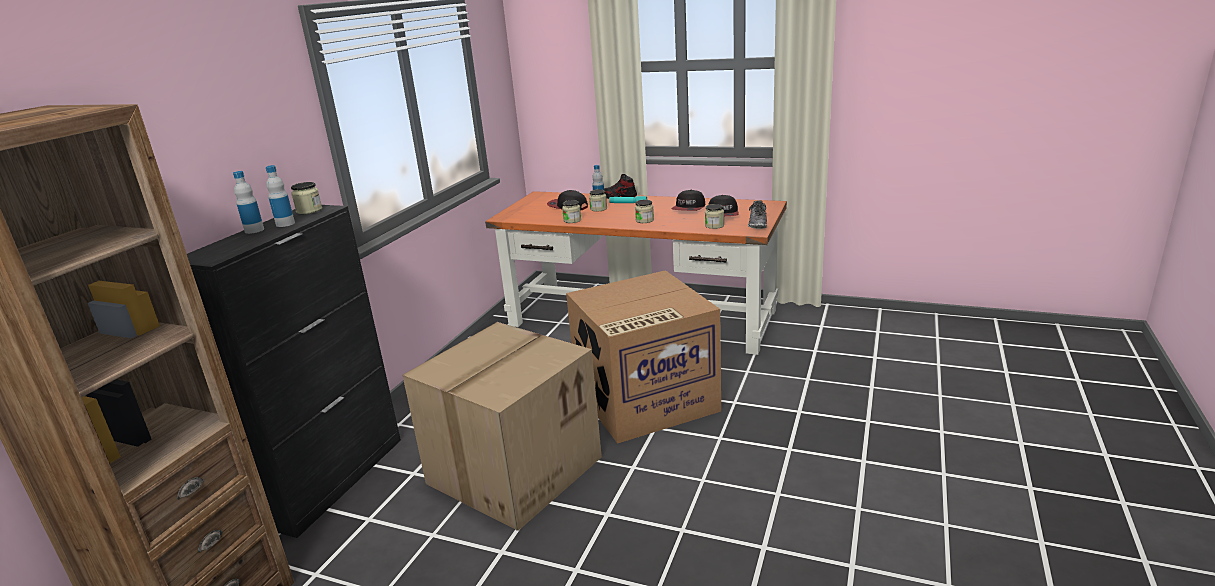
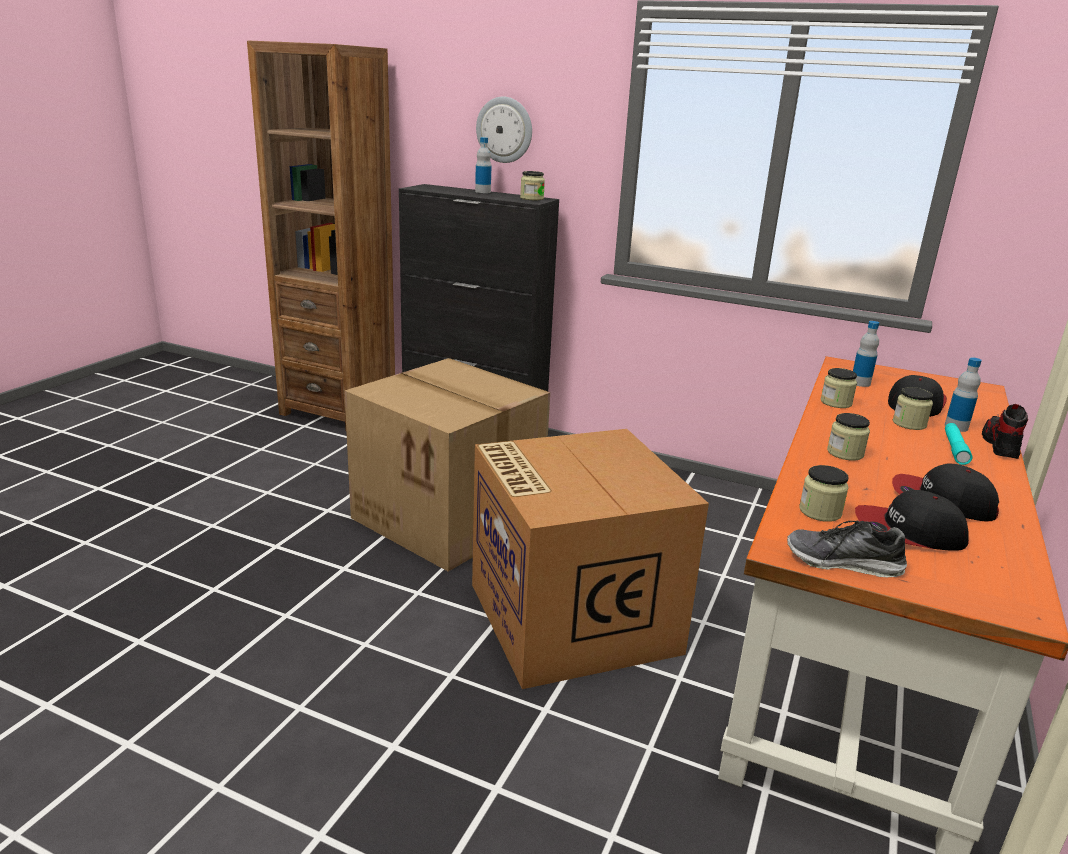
camera: 90 degrees right, 0 degrees up
(226, 160) = (504, 130): none -> wall clock
(285, 224) = (493, 195): bottle -> bottle (860, 383)

